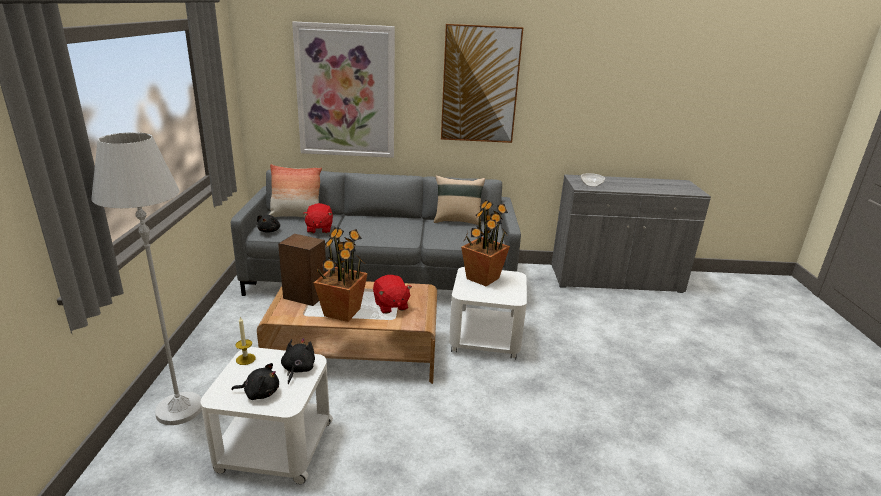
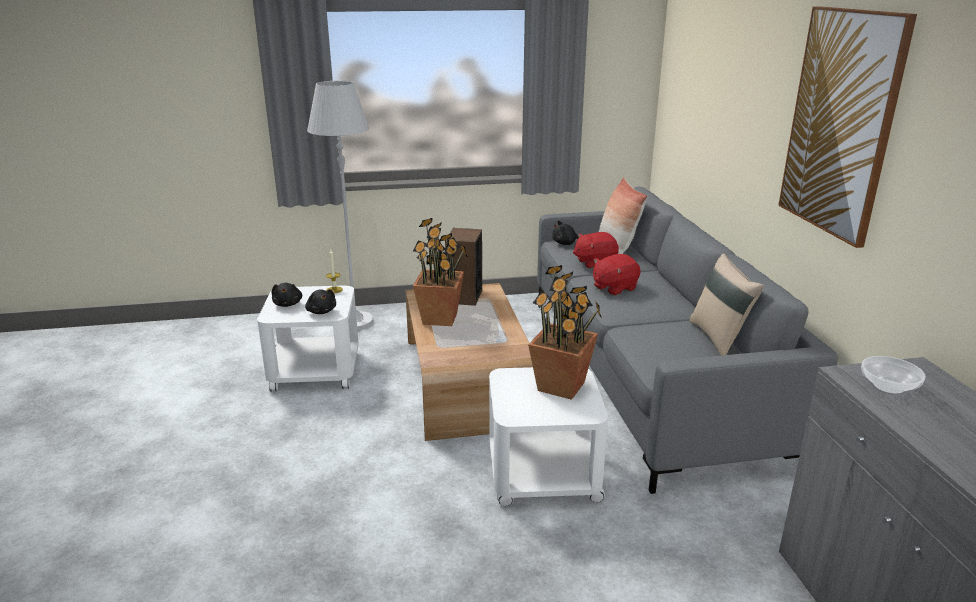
camera: 80 degrees right, 0 degrees up
(298, 369) = (321, 311): black plush toy -> black plush toy turned 60 degrees clockwise
(346, 92) = (719, 105): picture -> none
(390, 306) = (466, 341): red plush toy -> red plush toy (614, 288)

